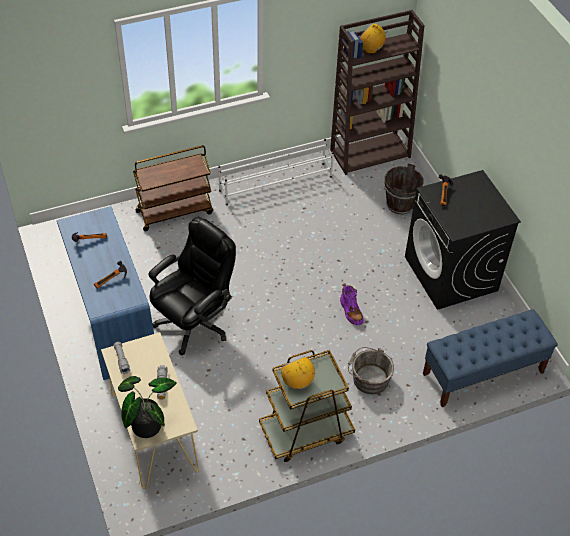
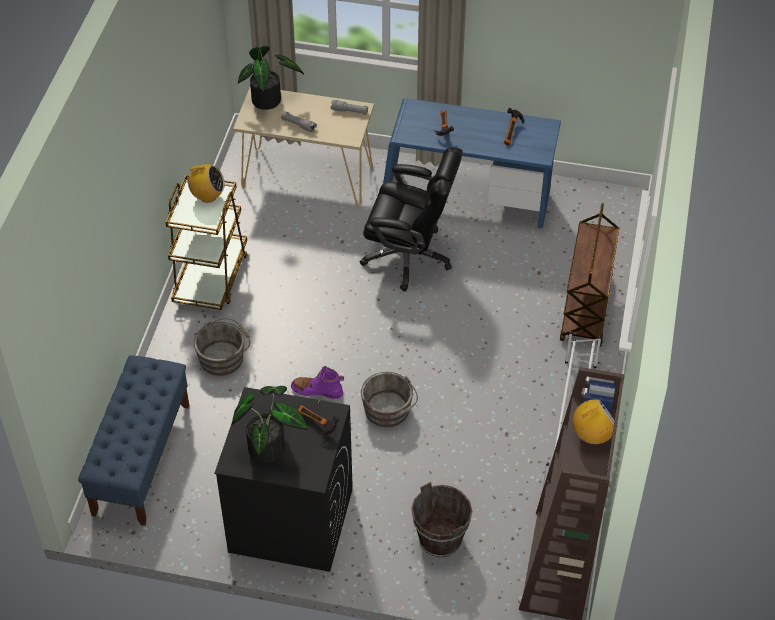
camera: 125 degrees right, 0 degrees up
(194, 322) = (409, 257): black office chair -> black office chair turned 60 degrees counterclockwise
(335, 268) = (388, 411): none -> grey bucket
(478, 207) = (270, 445): none -> potted plant

